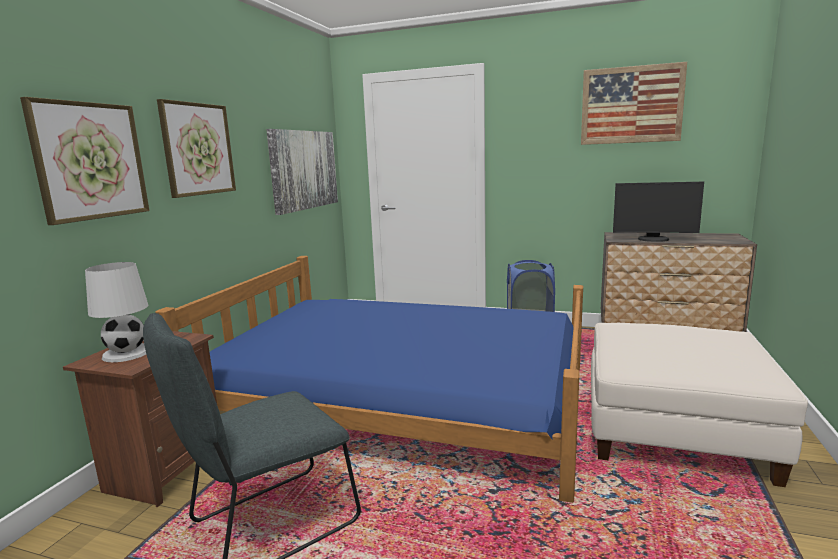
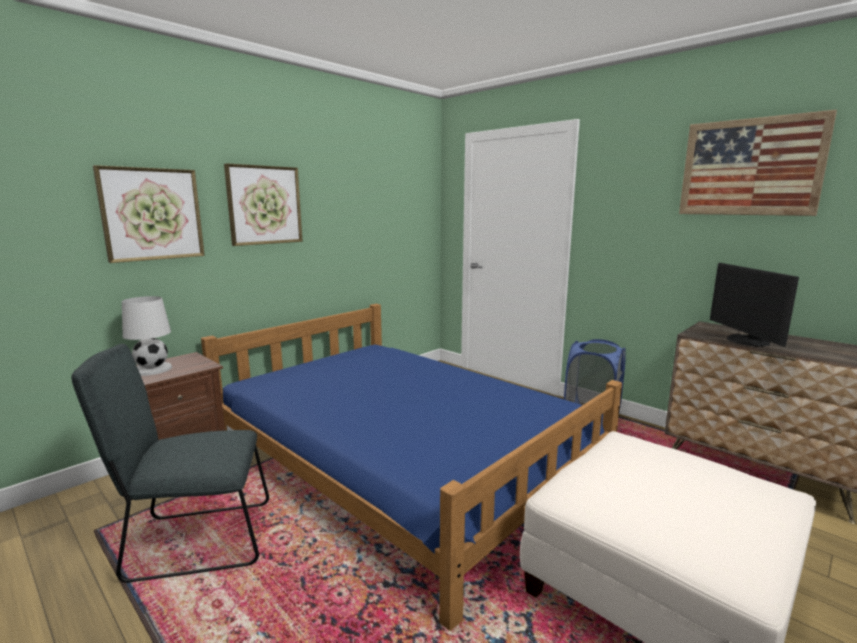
camera: 25 degrees right, 0 degrees up
(304, 170) = (392, 224): picture -> none
(653, 239) = (746, 341): monitor -> monitor turned 45 degrees clockwise

